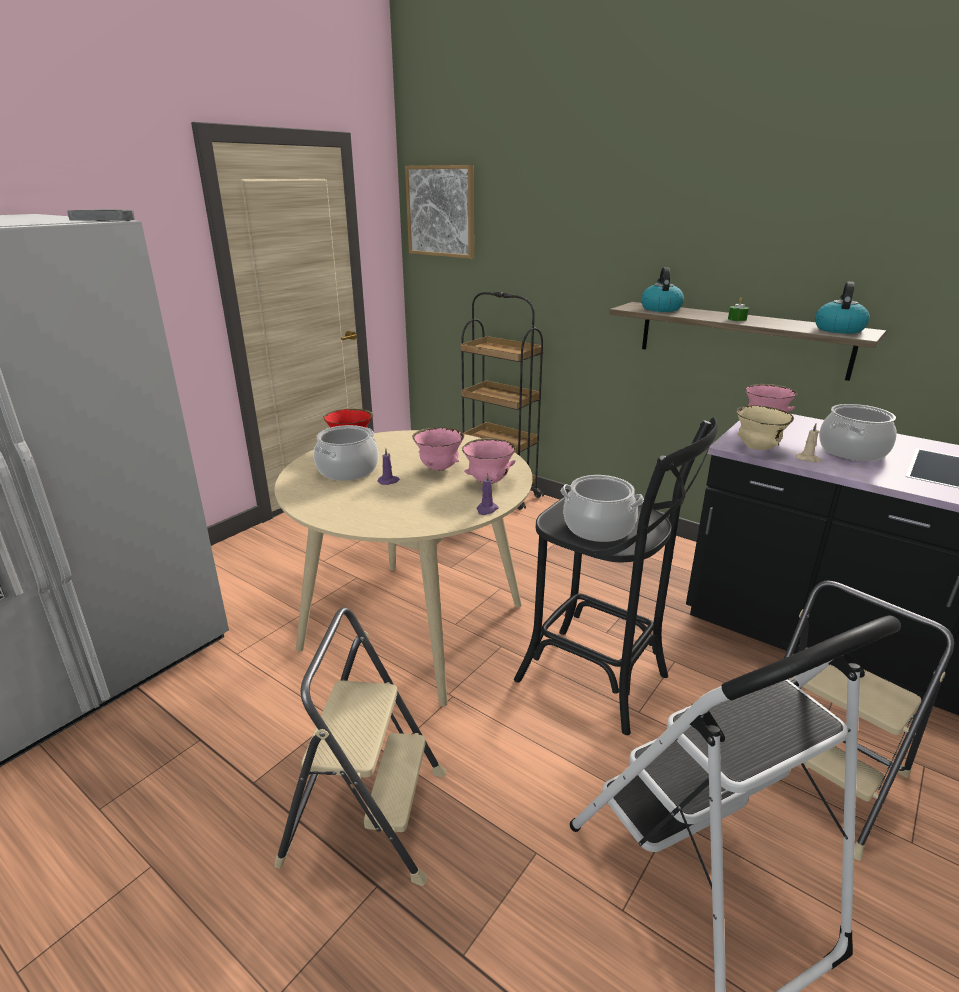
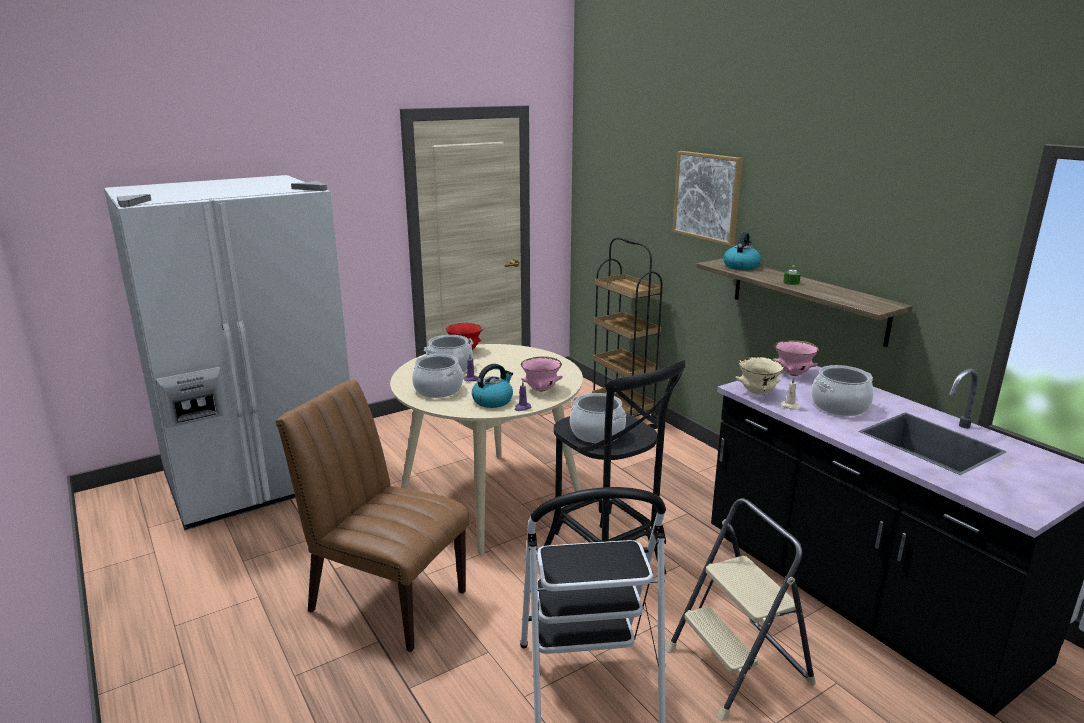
camera: 20 degrees right, 5 degrees down
(355, 502) = (438, 389): none -> cooking pot
(359, 813) = (389, 601): beige step ladder -> brown chair
(439, 468) = (514, 375): pink bowl -> none
(441, 211) = (599, 167): picture -> picture (707, 196)
(838, 329) = (867, 300): kettle -> kettle (493, 400)

